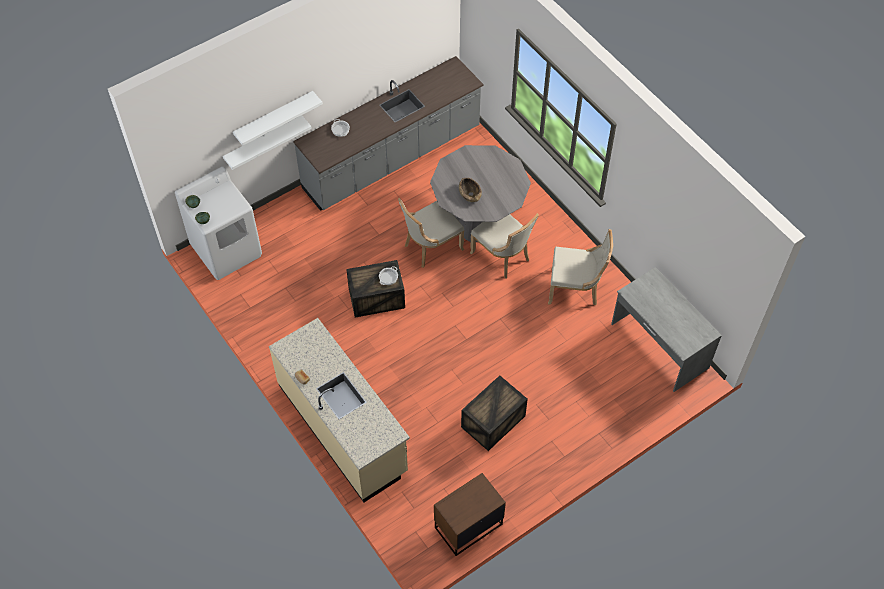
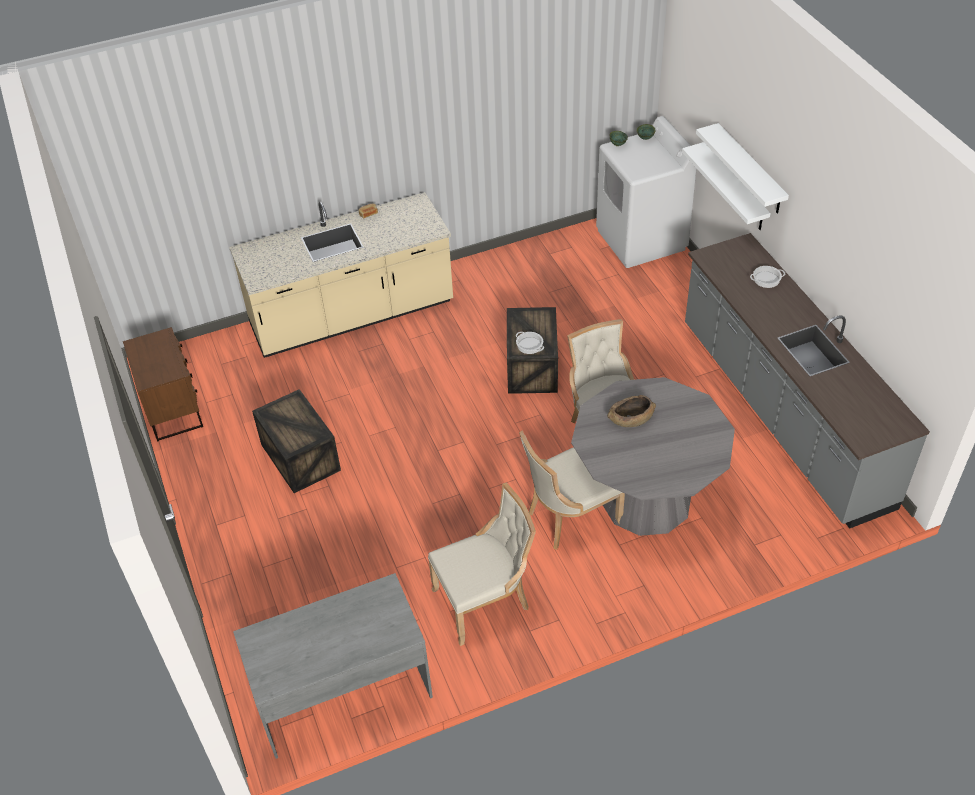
camera: 105 degrees right, 10 degrees down
(576, 289) = (485, 601): beige chair -> beige chair turned 135 degrees counterclockwise

